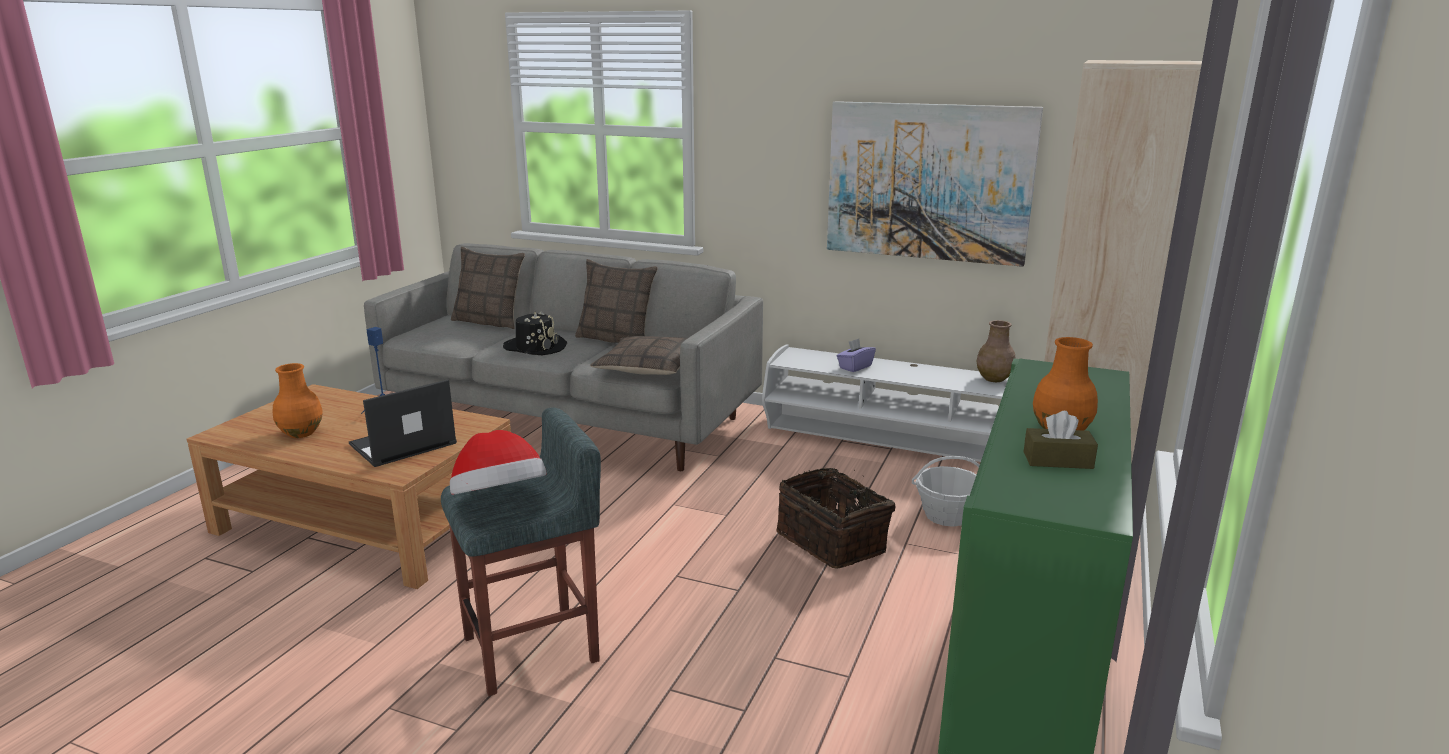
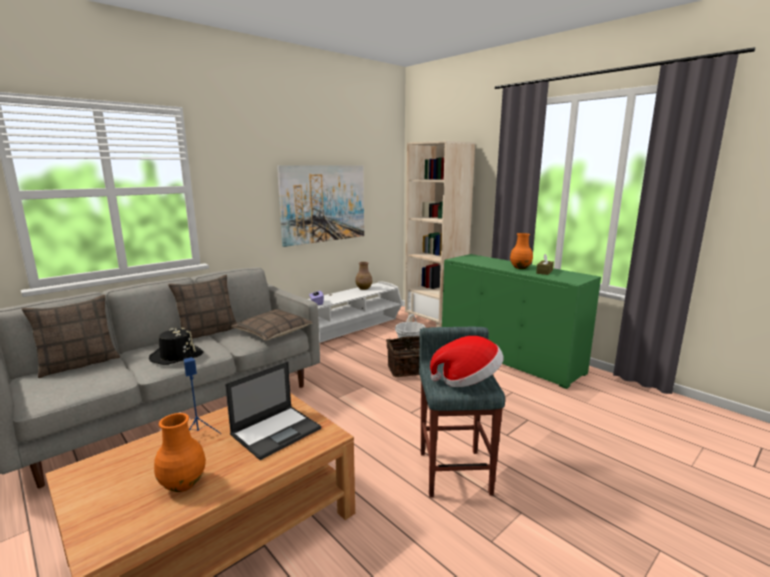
camera: 65 degrees left, 5 degrees down
(402, 444) = (277, 431): laptop -> laptop turned 120 degrees counterclockwise

